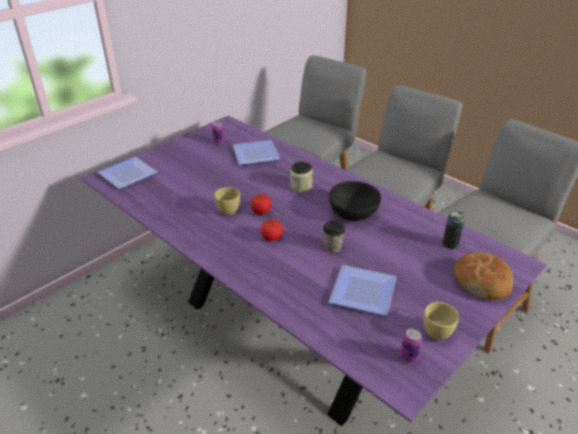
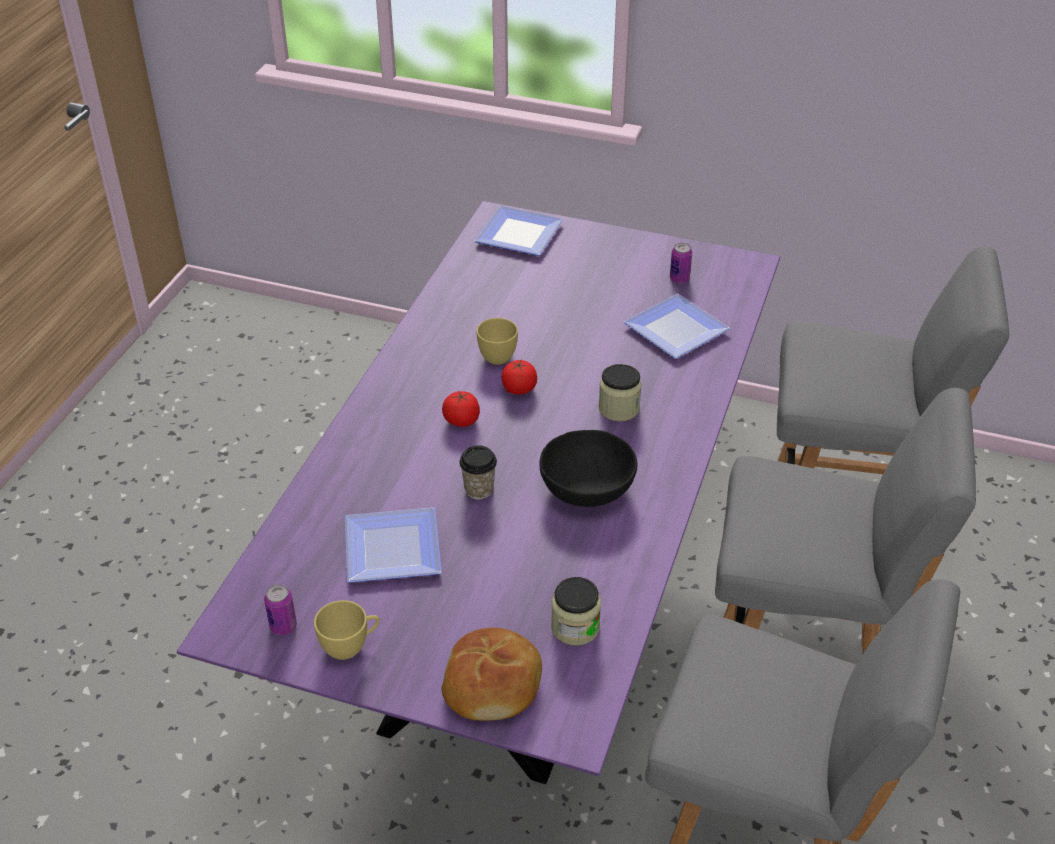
camera: 65 degrees right, 5 degrees up
(450, 244) = (575, 627): can -> jar

